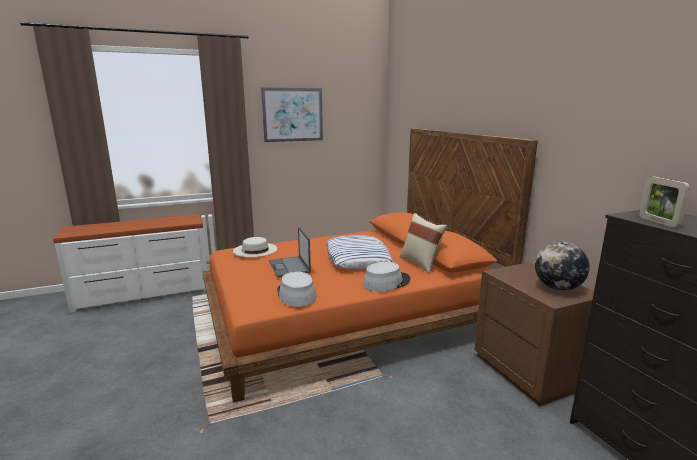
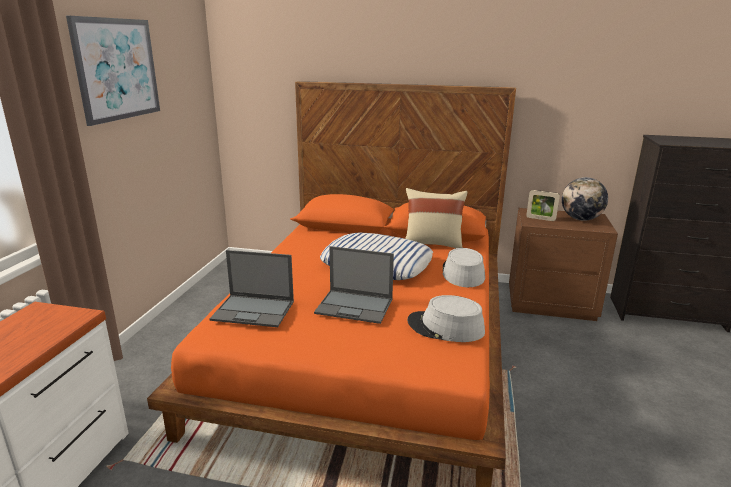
camera: 55 degrees left, 5 degrees up
(255, 250) = (254, 311): white hat -> laptop
(658, 222) = (690, 143): picture frame -> picture frame (540, 219)

